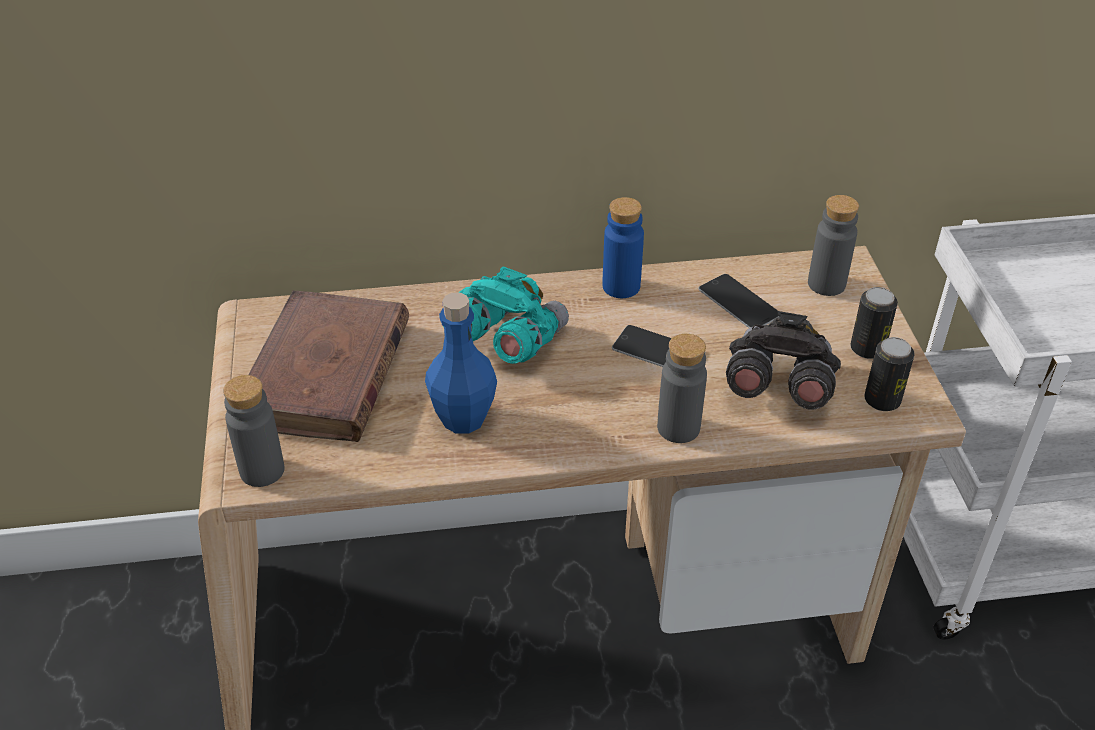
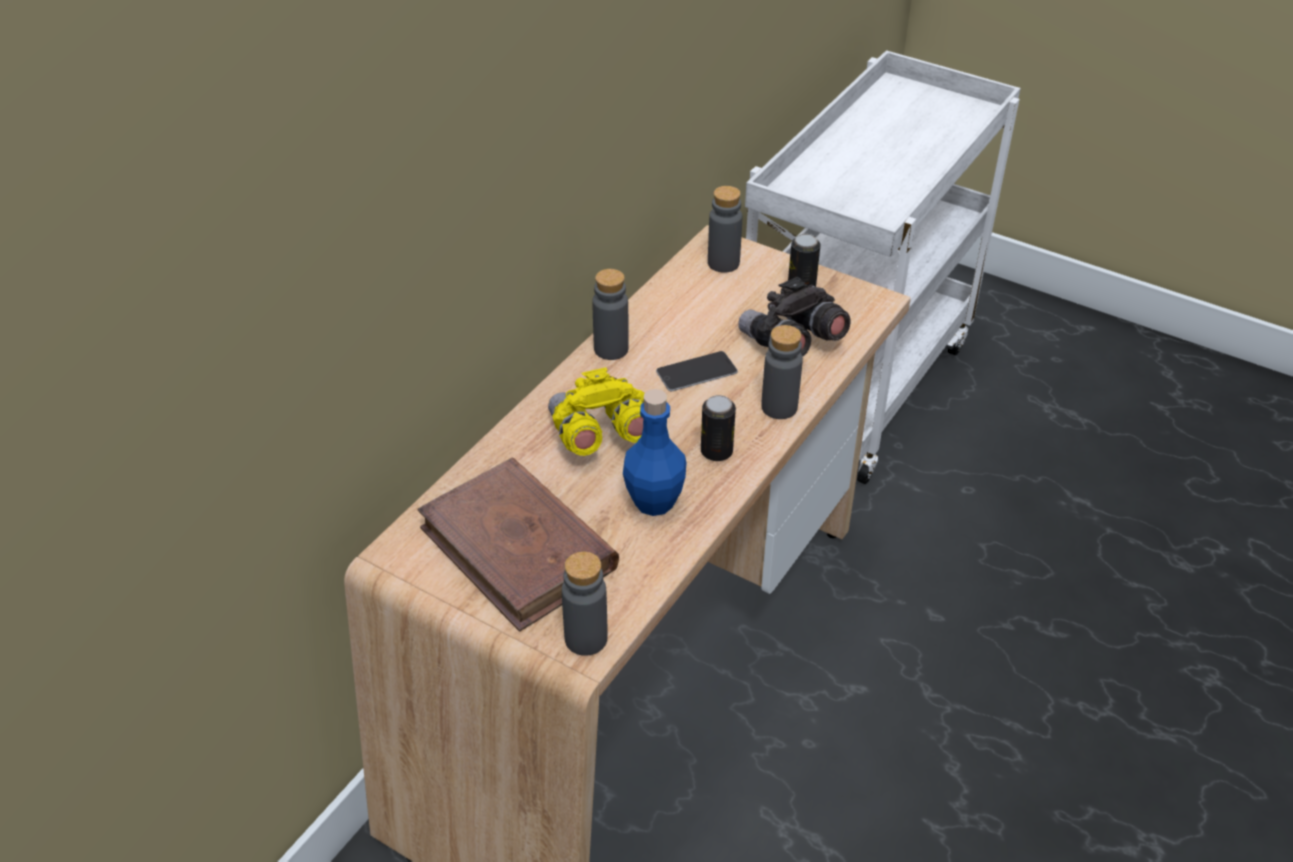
camera: 50 degrees left, 0 degrees up
(506, 341) = (598, 435): turquoise binoculars -> yellow binoculars
(621, 286) = (611, 349): blue bottle -> grey bottle
(739, 302) = (694, 309): phone -> none
(882, 400) = (851, 310): can -> can (716, 451)

